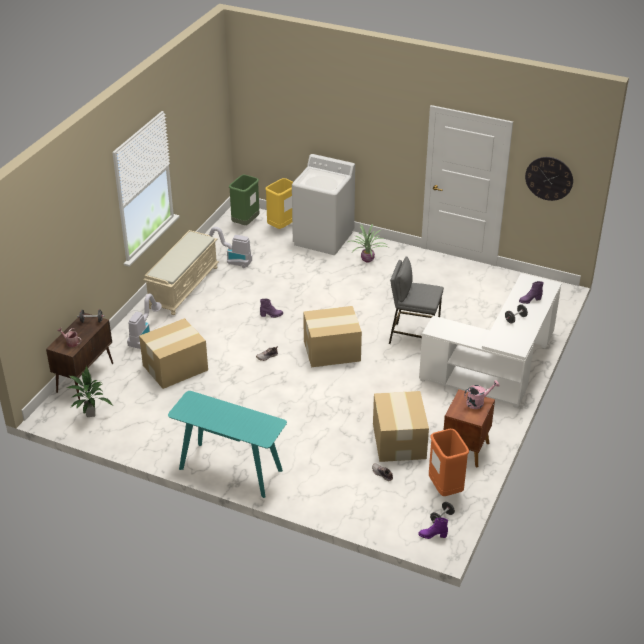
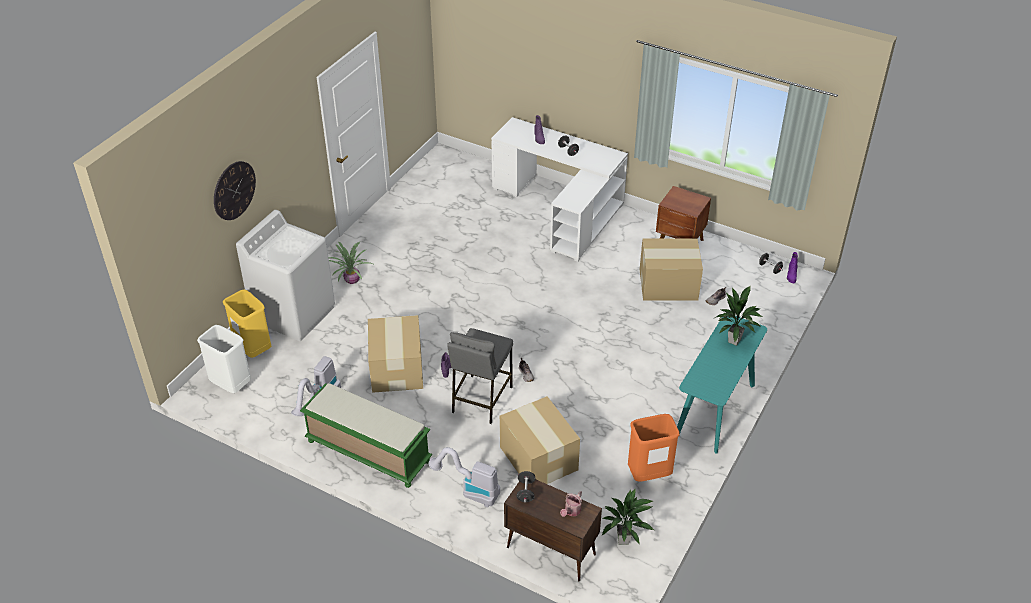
camera: 85 degrees left, 5 degrees up
(183, 287) = (367, 451): beige bench -> green bench
(245, 223) = (231, 385): green trash can -> white trash can
(248, 425) = (734, 341): none -> potted plant
(331, 350) = (521, 322): cardboard box -> cardboard box (396, 369)
(413, 337) = (505, 259): grey stool -> grey stool (481, 399)
(445, 488) = (731, 262): orange trash can -> orange trash can (649, 474)
(478, 402) = (678, 195): pink watering can -> none
(549, 178) = (406, 62): wall clock -> wall clock (234, 190)

